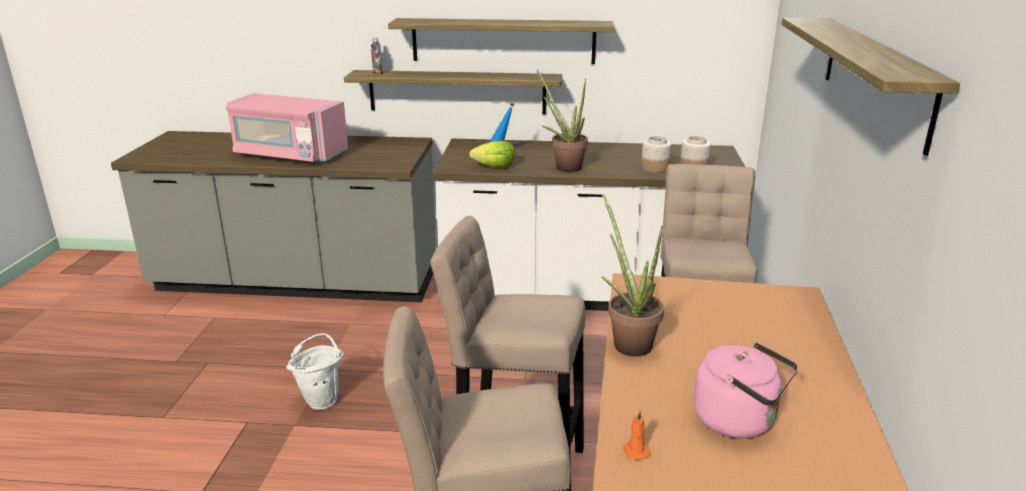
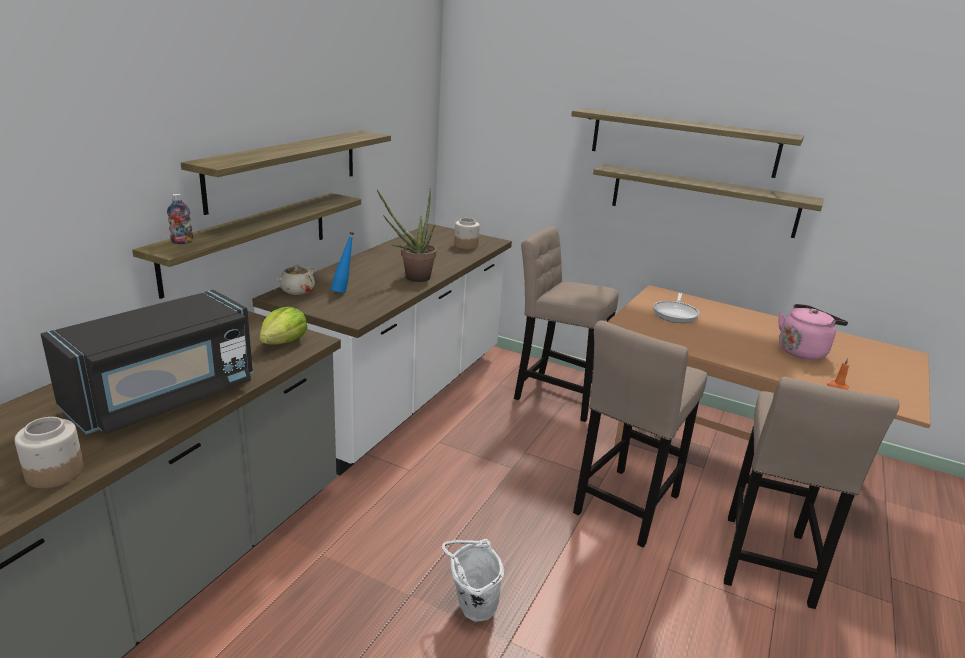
camera: 70 degrees left, 0 degrees up
(289, 154) = (164, 397): pink microwave -> black microwave
(481, 144) = (296, 291): none -> beige teapot
(494, 167) = (378, 301): lettuce -> lettuce (284, 342)
(627, 342) = (707, 353): potted plant -> none
(654, 168) = (452, 254): jar -> jar (54, 473)
(733, 313) = (675, 314): none -> frying pan
(875, 175) = (703, 200): none -> shelf

